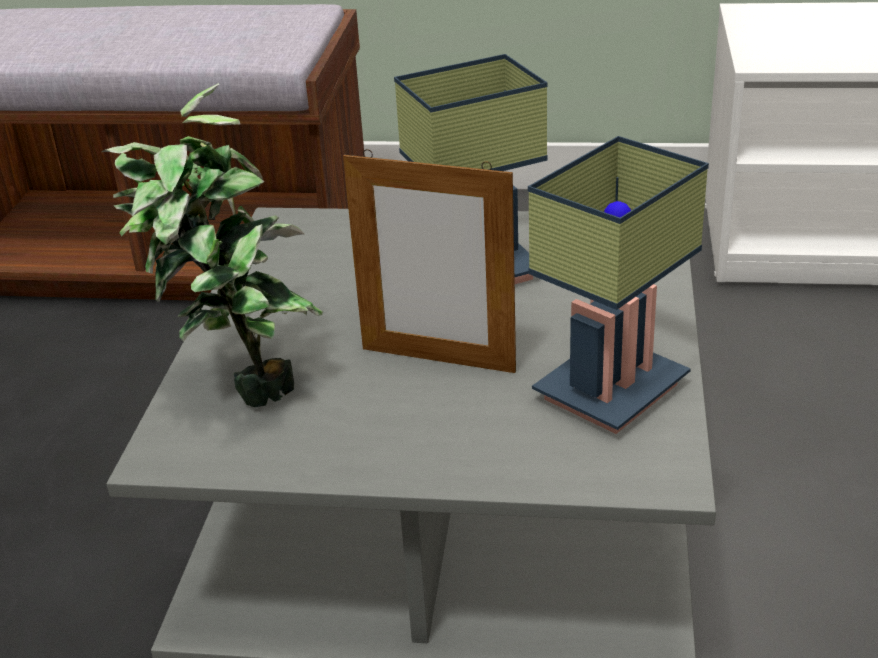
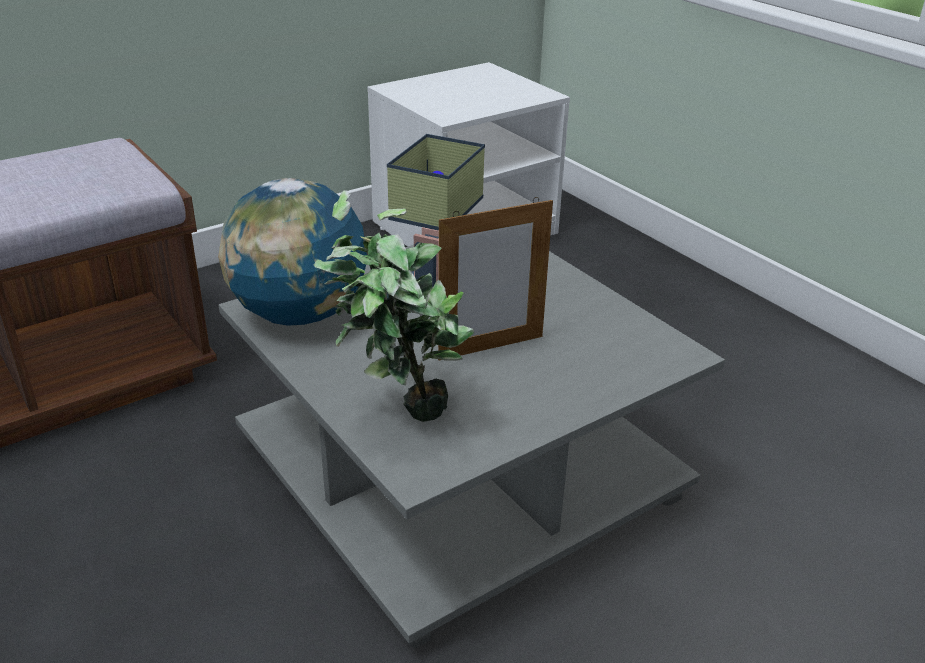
camera: 45 degrees left, 0 degrees up
(307, 245) = (300, 314): none -> globe
(612, 396) = (606, 327): table lamp -> none

